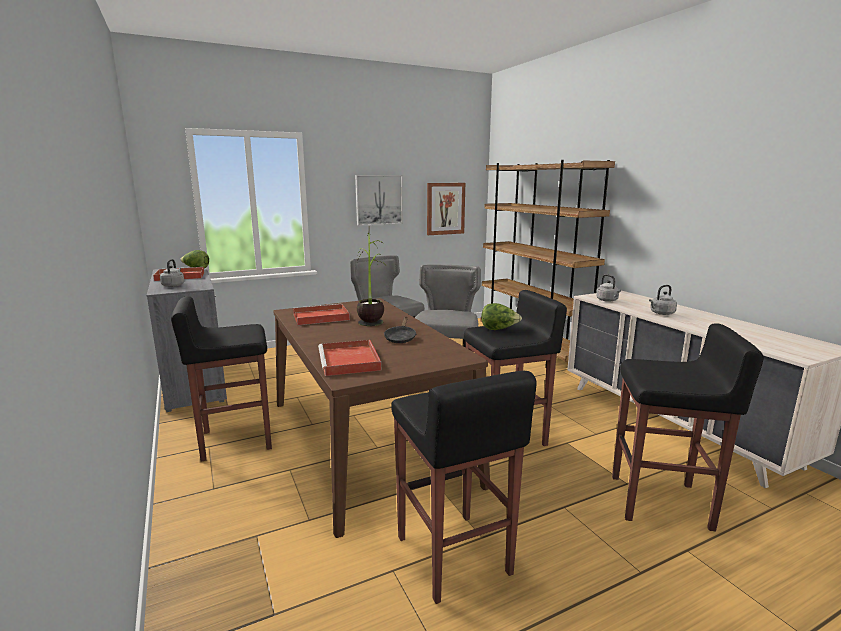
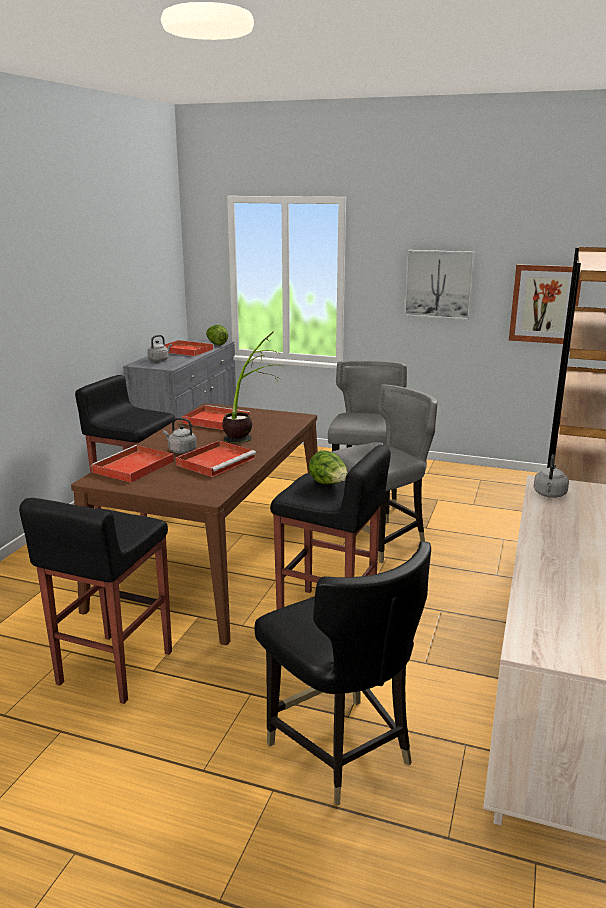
camera: 45 degrees right, 5 degrees up
(400, 338) = (216, 461): black frying pan -> red tray
(661, 313) = (558, 534): grey kettle -> grey kettle (181, 451)
(662, 503) = (341, 750): black stool -> black chair

